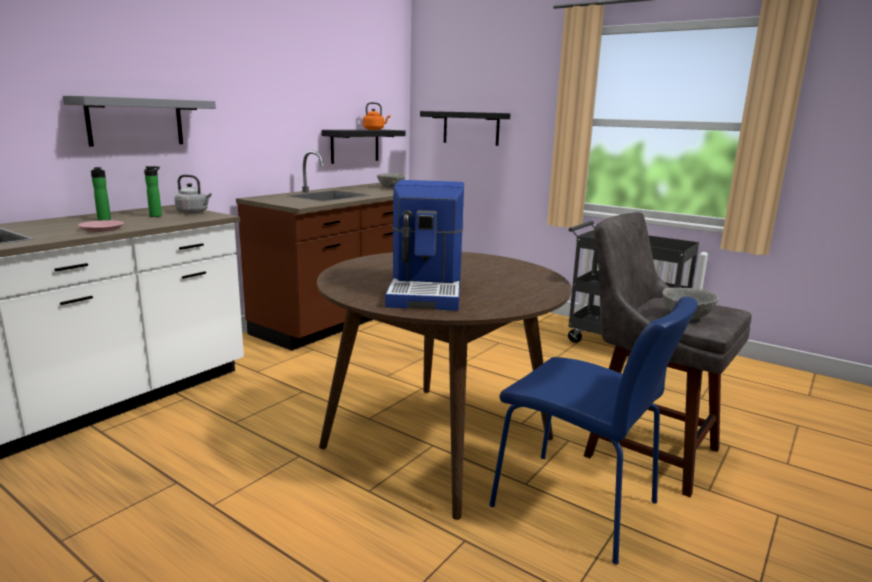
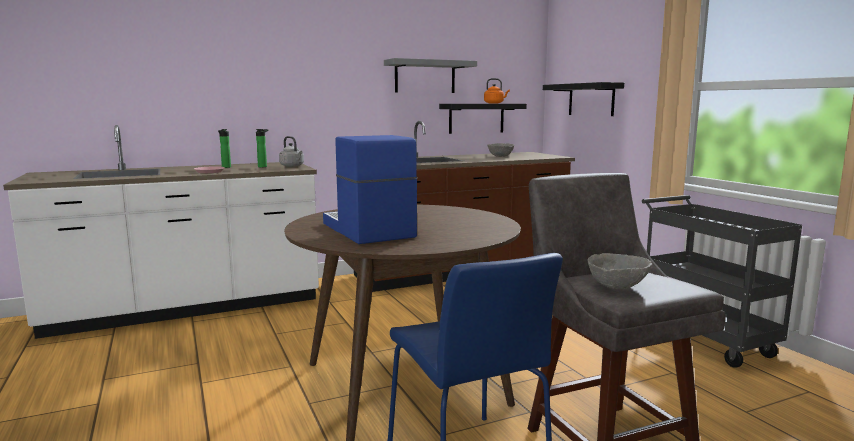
camera: 30 degrees right, 5 degrees down
(135, 122) = (268, 97): grey shelf -> grey shelf (425, 77)
(428, 290) = (366, 230): coffee machine -> coffee machine turned 120 degrees clockwise

